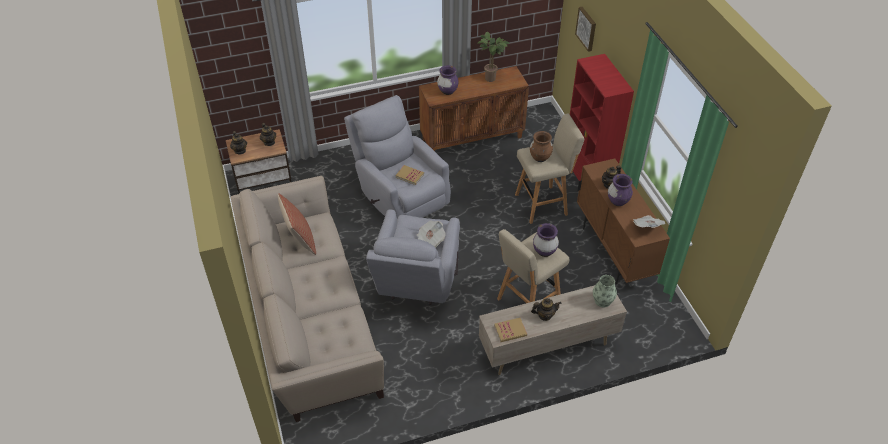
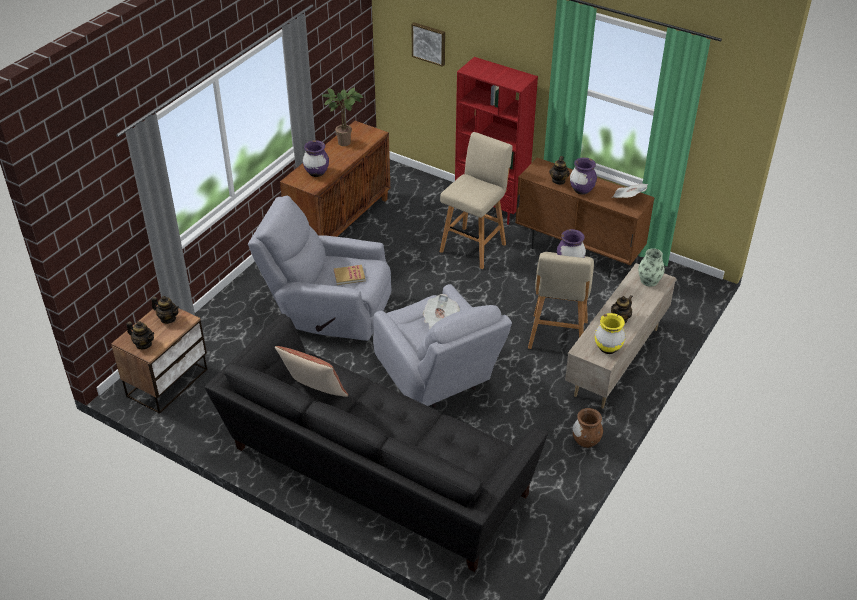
camera: 40 degrees left, 5 degrees down
(309, 319) = (375, 475): beige sofa -> black sofa
(510, 331) = (608, 348): book -> yellow vase
(540, 158) = (471, 190): brown vase -> brown vase (586, 441)

